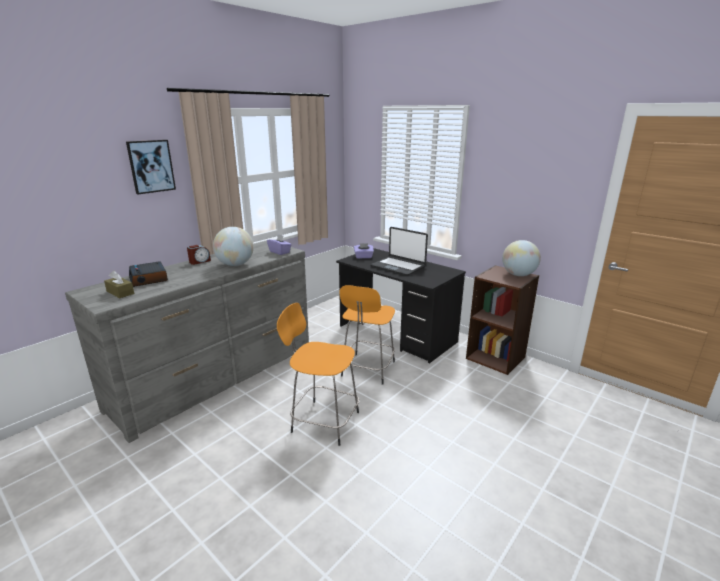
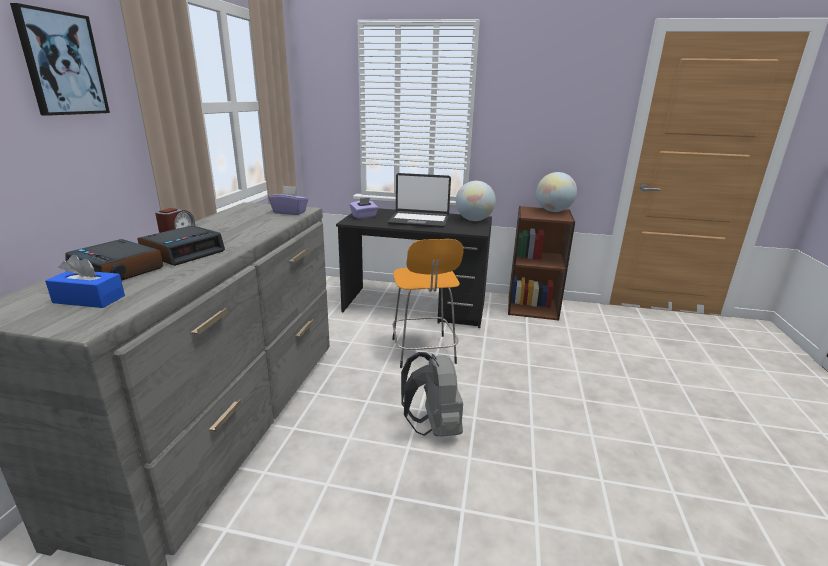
camera: 30 degrees left, 0 degrees up
(120, 292) = (89, 299): brown tissue box -> blue tissue box
(188, 273) = (184, 252): none -> alarm clock
(235, 264) = (249, 233): globe -> globe (474, 220)
(323, 421) = (433, 427): orange stool -> grey backpack

